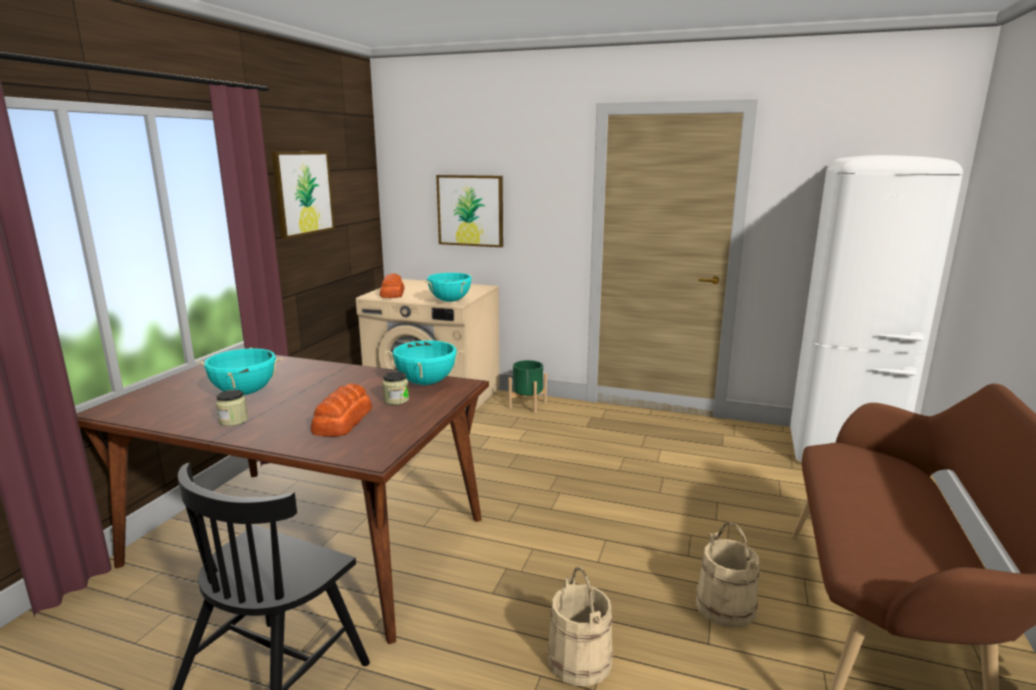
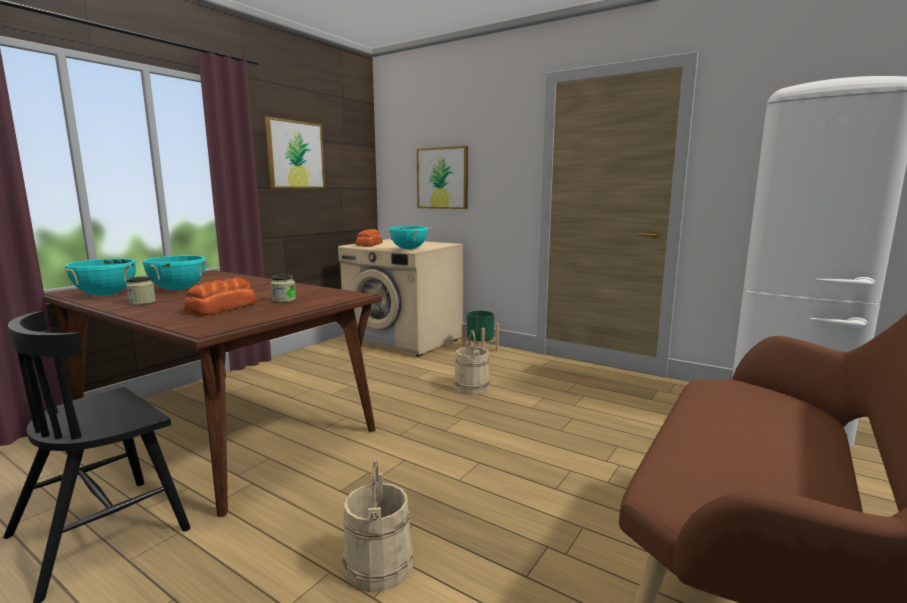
camera: 15 degrees right, 5 degrees down
(426, 383) = (325, 292): turquoise cooking pot -> turquoise cooking pot (105, 295)
(725, 606) = (568, 543): beige bucket -> beige bucket (472, 387)

